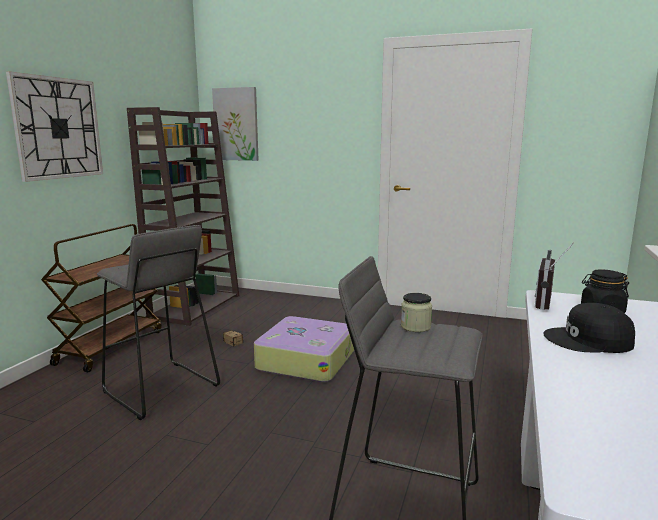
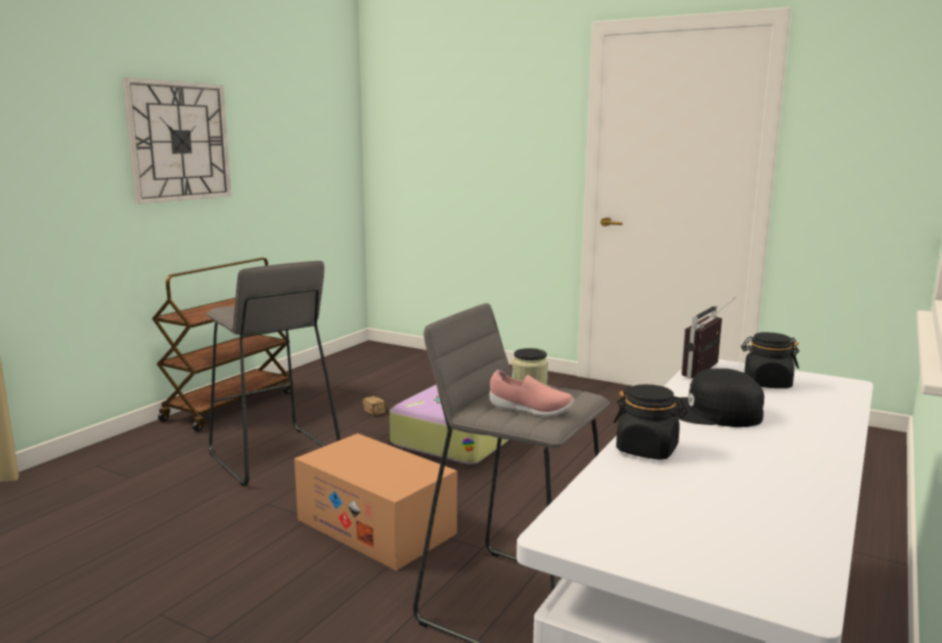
camera: 10 degrees right, 0 degrees up
(195, 306) = (342, 366): brown bookcase -> none
(236, 124) = (405, 134): picture -> none
(266, 446) = (376, 526): none -> cardboard box
(431, 347) = (530, 410): none -> pink shoe
(572, 383) = (647, 450): none -> black jar

